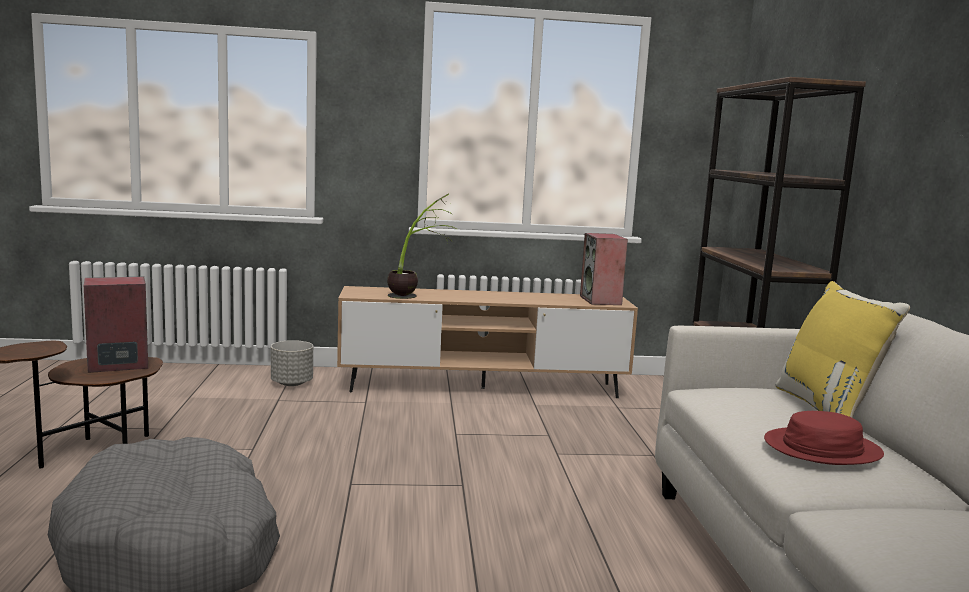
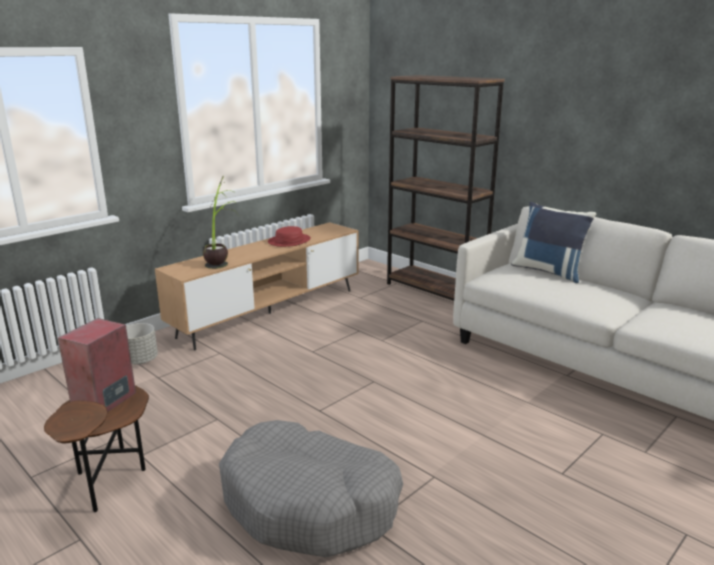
camera: 40 degrees left, 10 degrees up
(601, 300) = (330, 230): speaker -> none
(822, 449) = (589, 294): red hat -> red hat (289, 241)
(828, 410) = (549, 271): yellow pillow -> blue pillow

